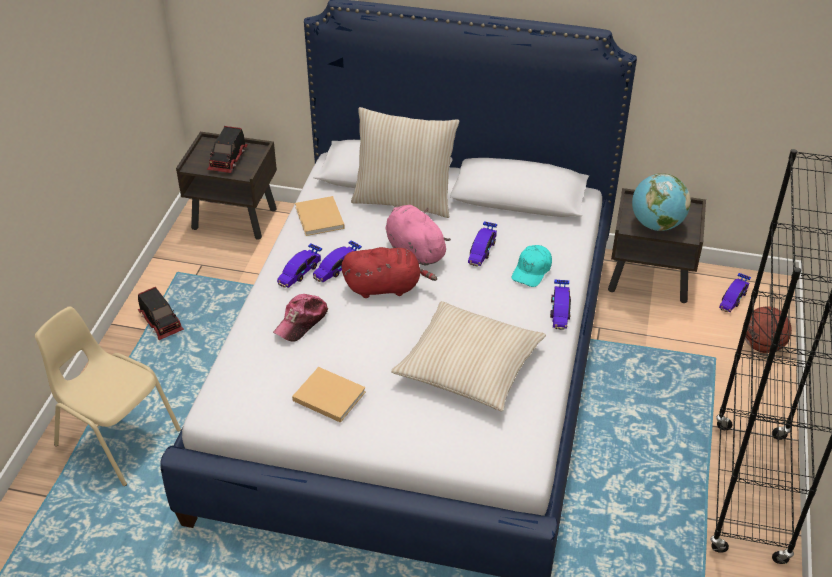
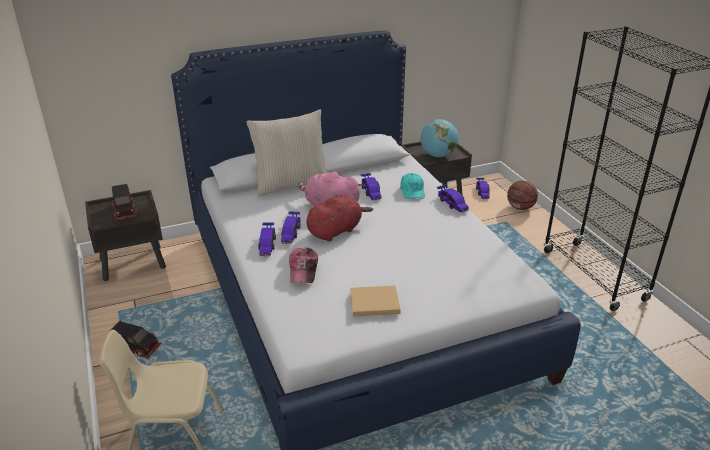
camera: 35 degrees left, 10 degrees down
(320, 219) = (246, 212): beige book -> none
(469, 366) = (438, 250): beige pillow -> none

